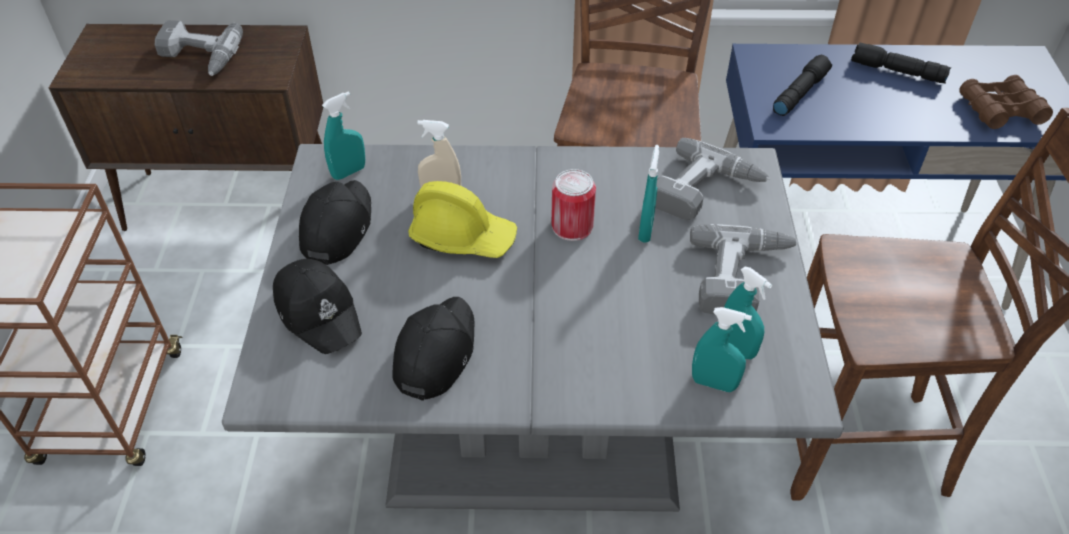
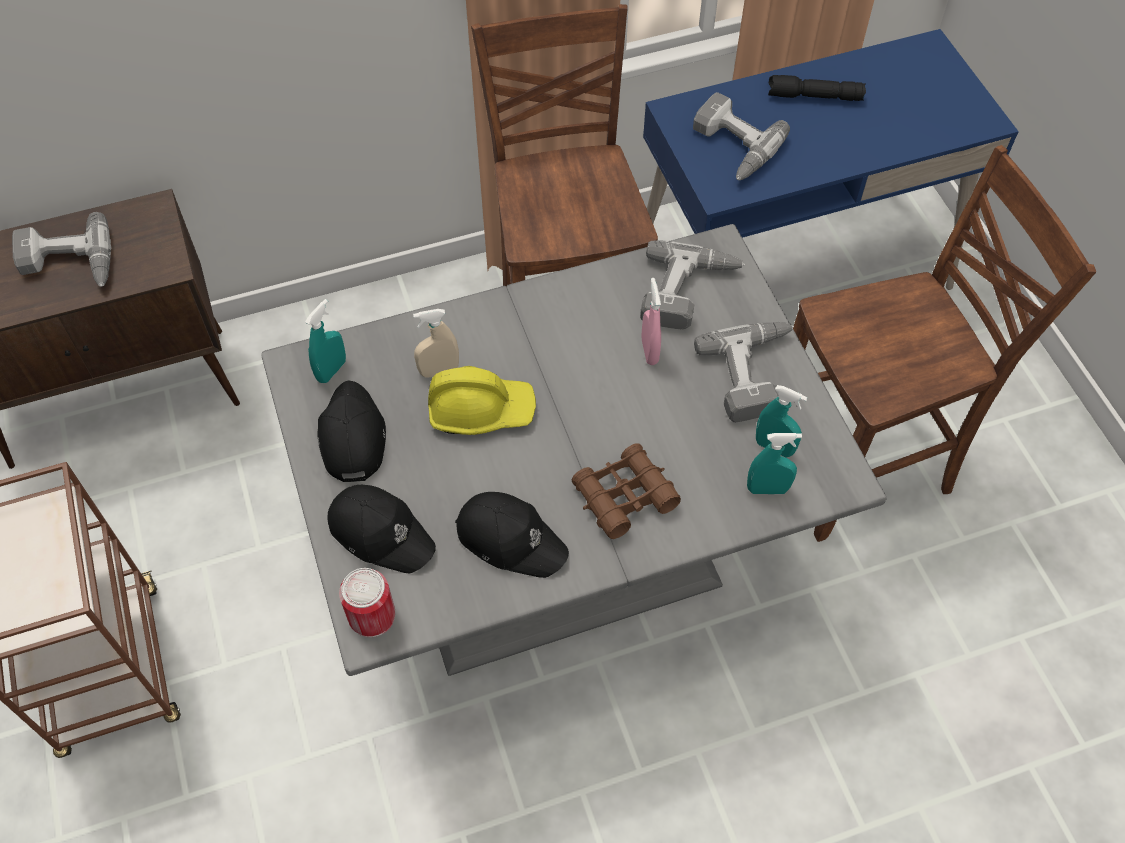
camera: 20 degrees left, 10 degrees up
(434, 352) = (510, 538): black cap -> black cap turned 120 degrees clockwise
(572, 226) = (579, 367): can -> can (372, 616)
(645, 230) = (649, 351): turquoise spray bottle -> pink spray bottle
(799, 92) = (731, 146): black flashlight -> power drill
(1000, 110) = (920, 118): brown binoculars -> brown binoculars (624, 496)

